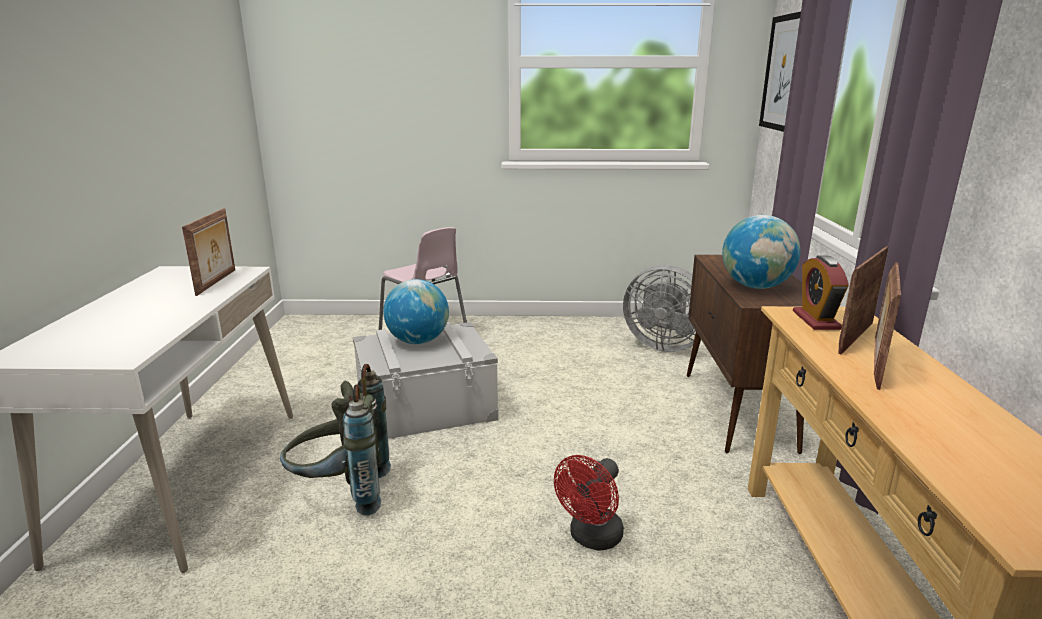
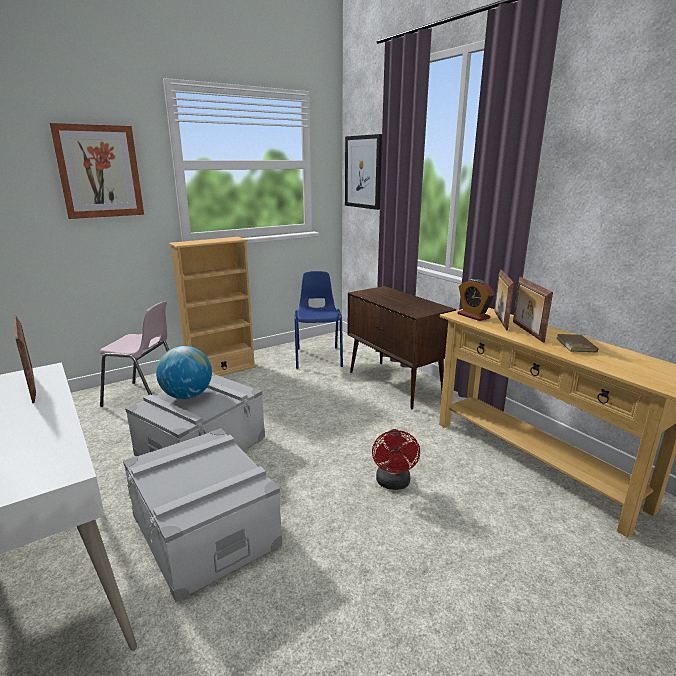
camera: 35 degrees left, 0 degrees up
(342, 494) = (205, 530): grey backpack -> grey storage box
(423, 69) = (99, 172): none -> picture
(528, 330) = (221, 371): none -> beige bookcase
(663, 345) = (318, 357): grey fan -> blue chair
(756, 286) = (406, 305): globe -> none
(945, 413) = (577, 345): none -> brown book

